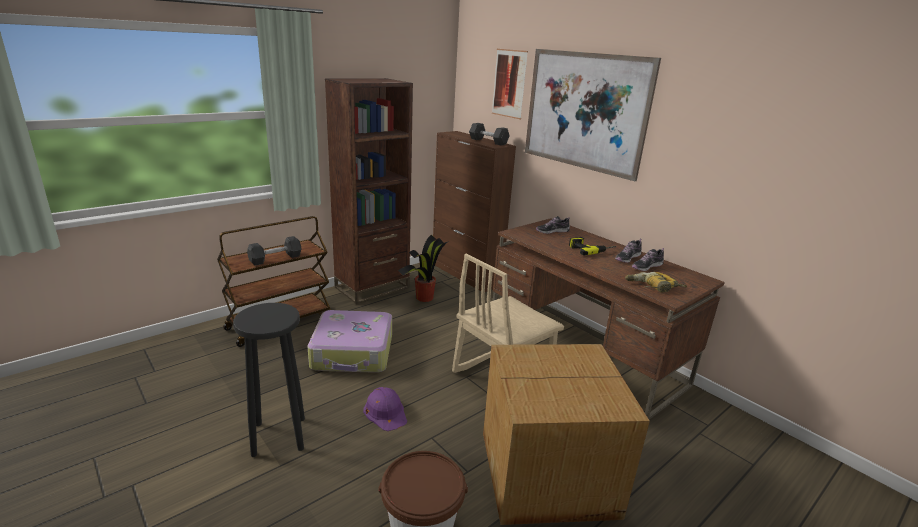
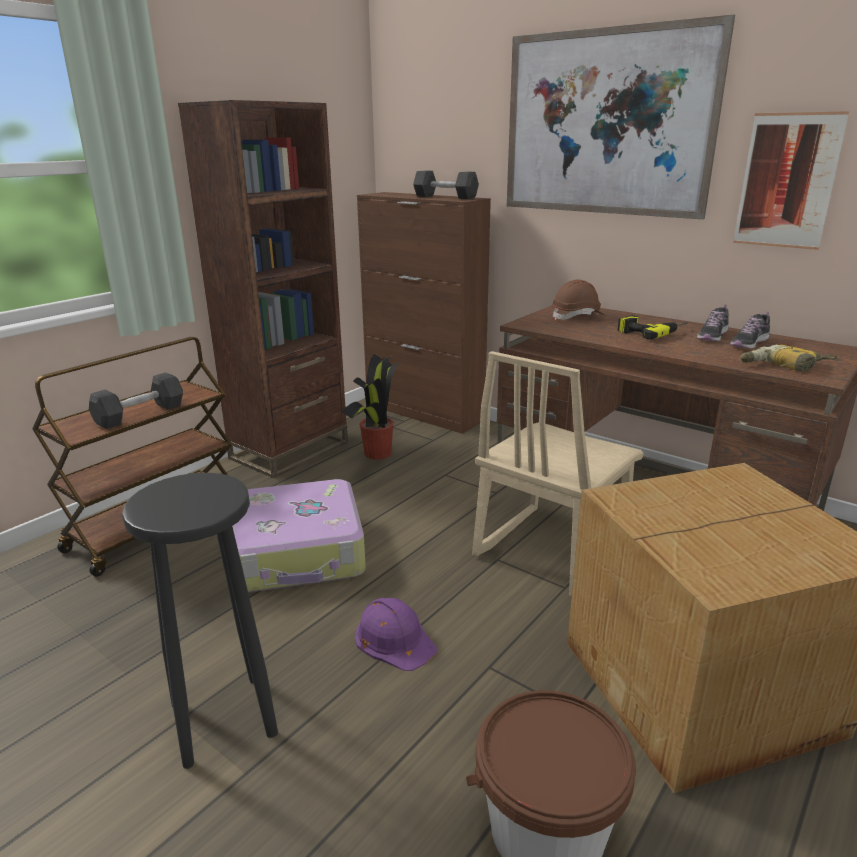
camera: 10 degrees left, 0 degrees up
(509, 83) = (469, 101): picture -> picture (787, 181)
(552, 231) = (577, 316): shoe -> brown hard hat

